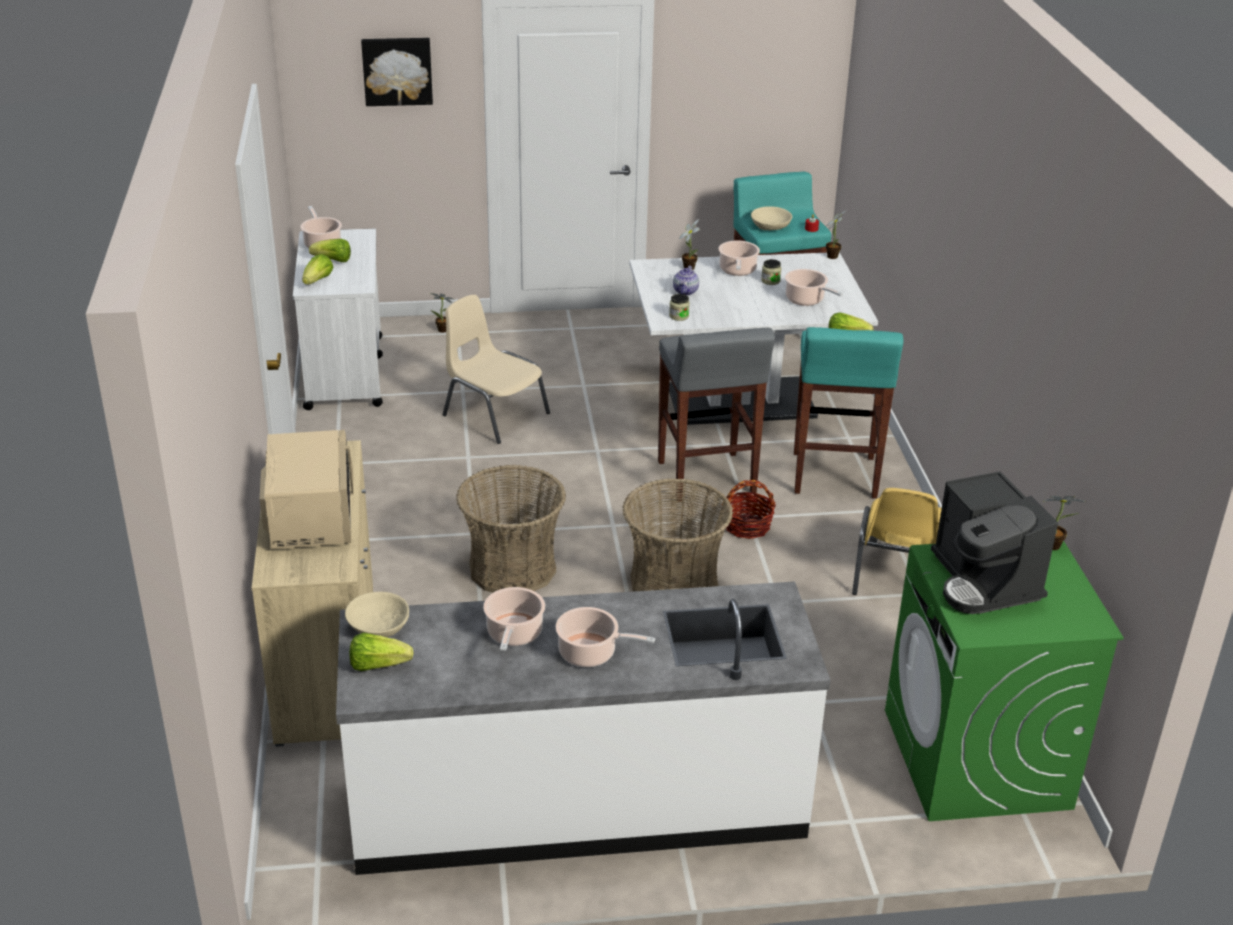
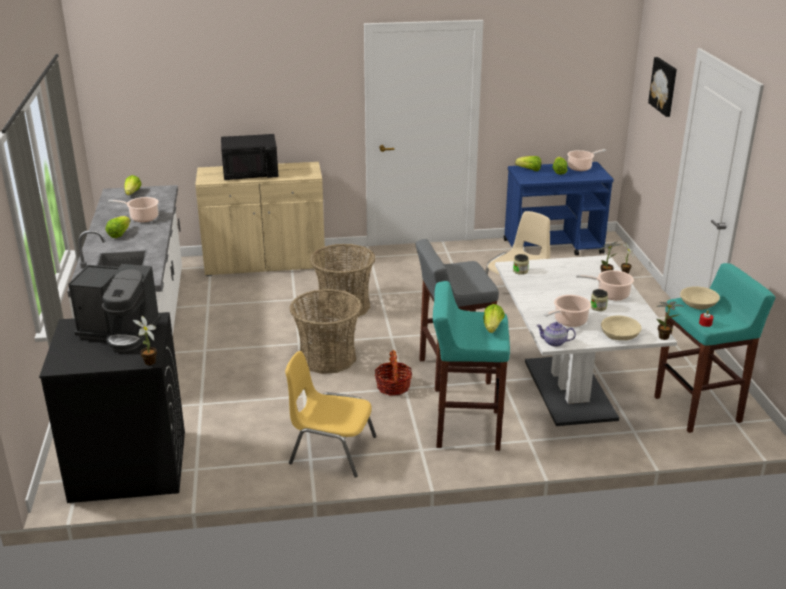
camera: 90 degrees right, 5 degrees down
(309, 517) = (251, 173): beige microwave -> black microwave
(345, 372) = (553, 247): white cart -> blue cart
(378, 626) = (161, 192): beige bowl -> beige bowl (619, 335)
(591, 653) = (119, 234): cooking pot -> lettuce
(685, 291) = (563, 274): teapot -> teapot (554, 342)
(977, 759) = (128, 465): green washing machine -> black washing machine
(984, 581) = (120, 332): coffee machine -> coffee machine turned 150 degrees counterclockwise

